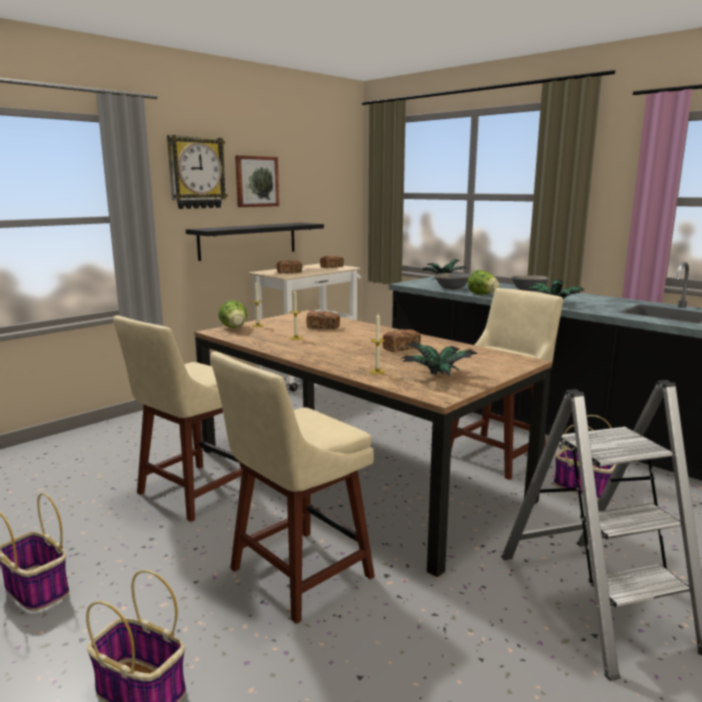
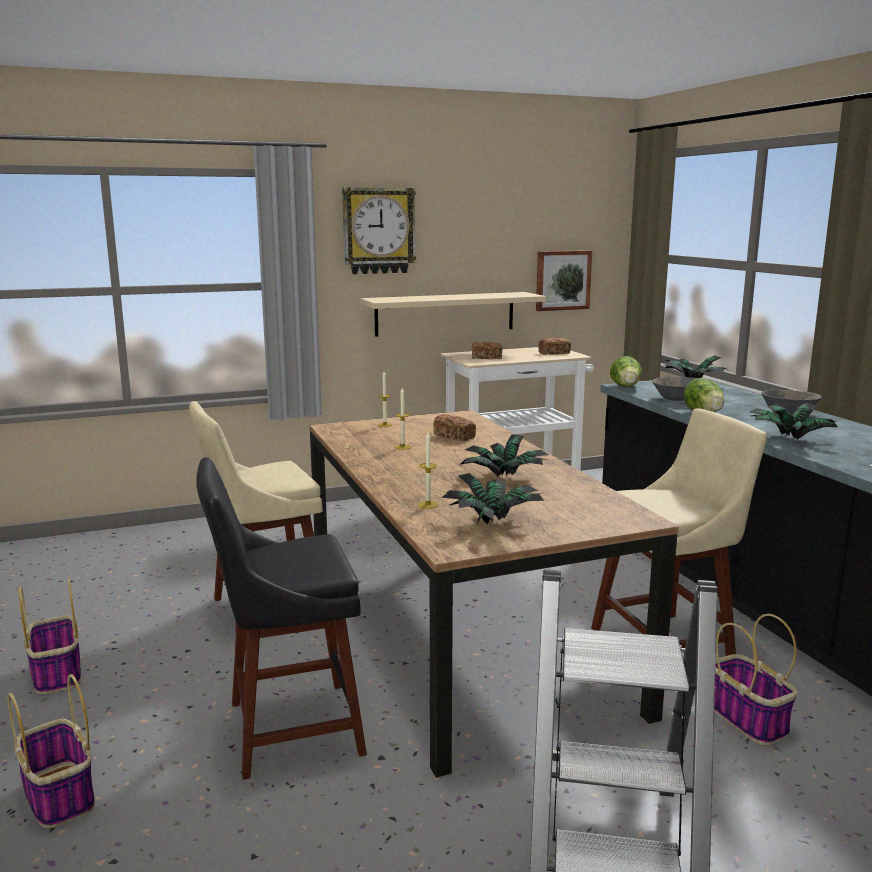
camera: 25 degrees right, 0 degrees up
(235, 328) = (355, 426): lettuce -> lettuce (626, 387)
(248, 240) = (445, 313): black shelf -> beige shelf
(256, 181) = (461, 240): picture -> picture (562, 280)
(294, 575) = (286, 728): beige chair -> black chair
(401, 348) = (505, 477): bread -> potted plant

